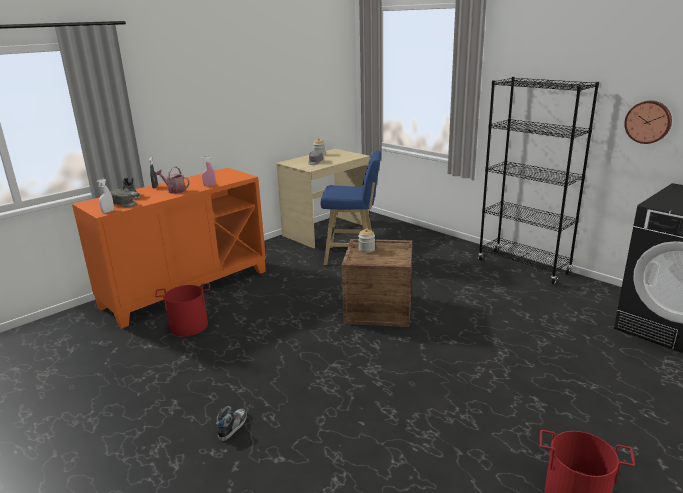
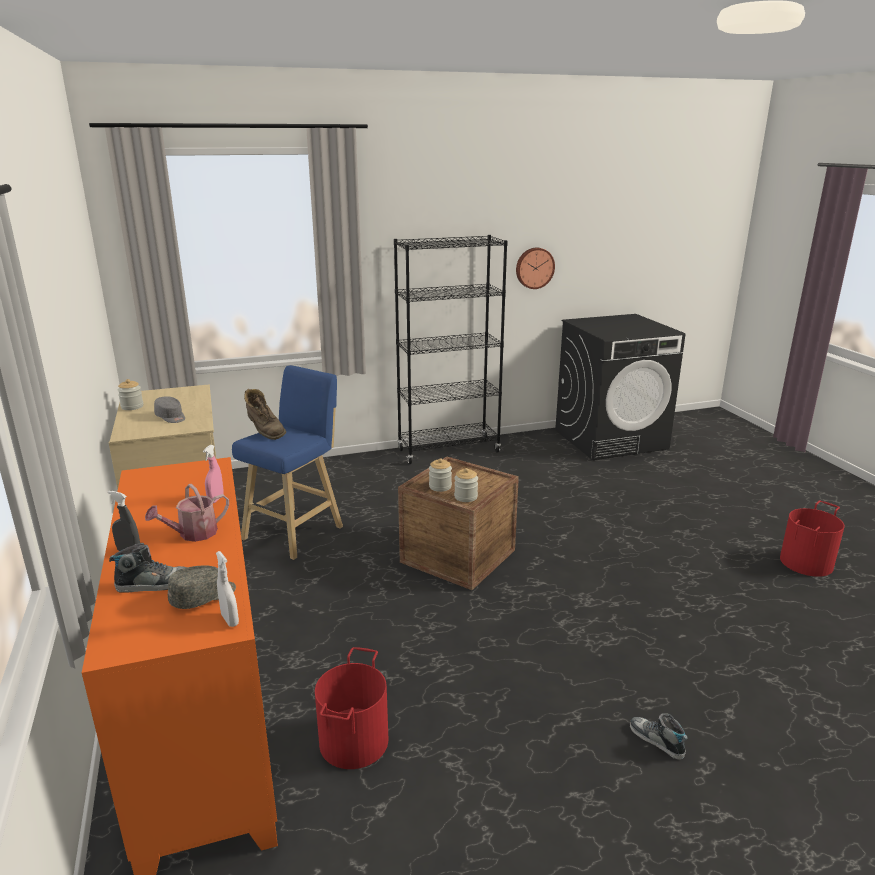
camera: 65 degrees left, 0 degrees up
(344, 186) = (265, 432): none -> brown boot
(361, 259) = (466, 497): none -> jar

